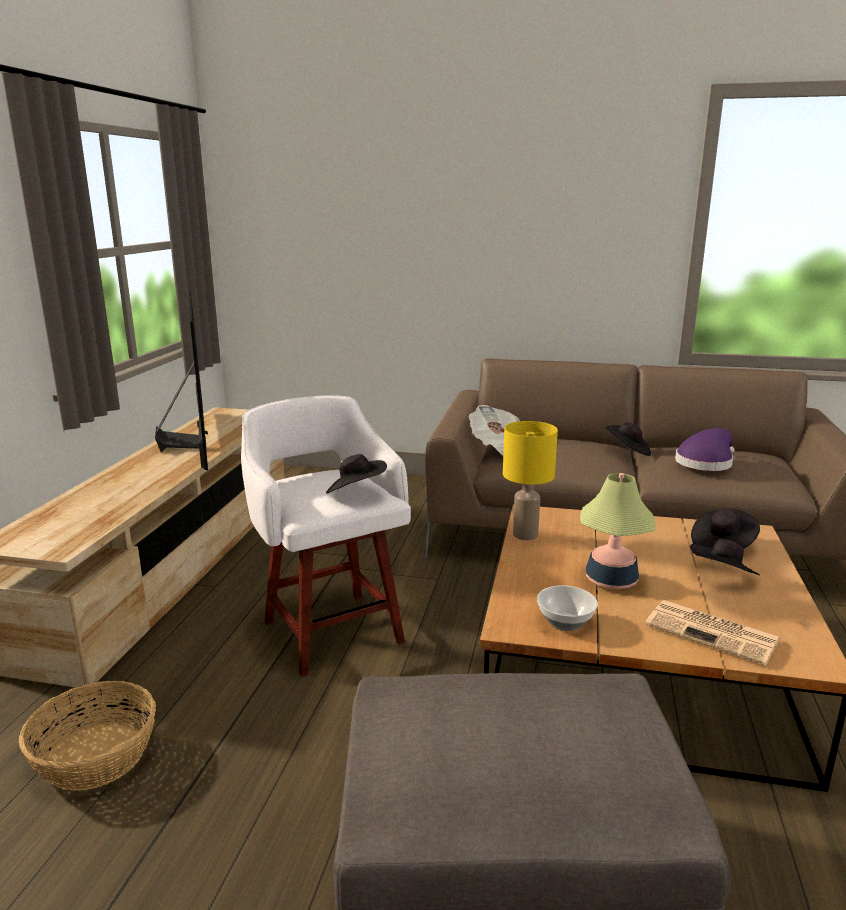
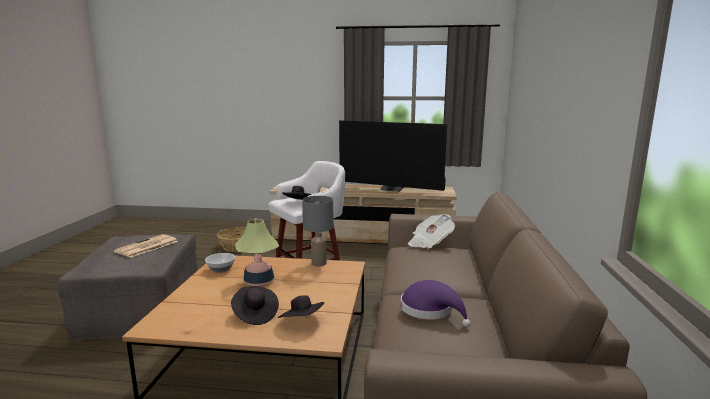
camera: 85 degrees right, 5 degrees down
(191, 443) = (392, 189): television -> television turned 45 degrees clockwise
(526, 535) = (318, 263): yellow table lamp -> grey table lamp
(628, 451) = (459, 287): black hat -> none
(713, 632) = (193, 302): newspaper -> newspaper (146, 247)

